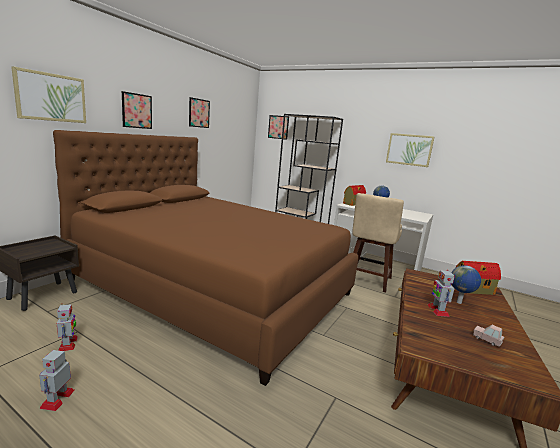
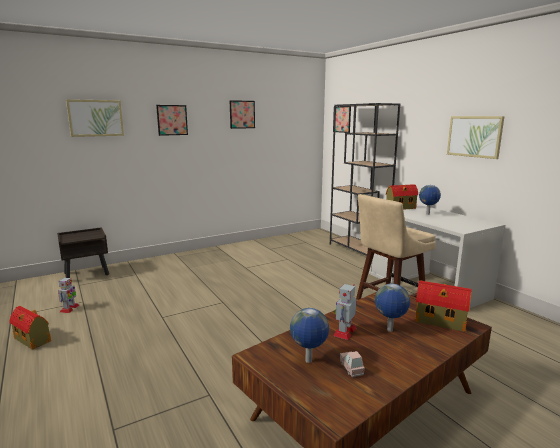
camera: 30 degrees right, 0 degrees up
(57, 398) = (32, 340): toy robot -> toy house
(213, 287) = (212, 285): brown bed -> none
(456, 342) = (309, 361): none -> globe

